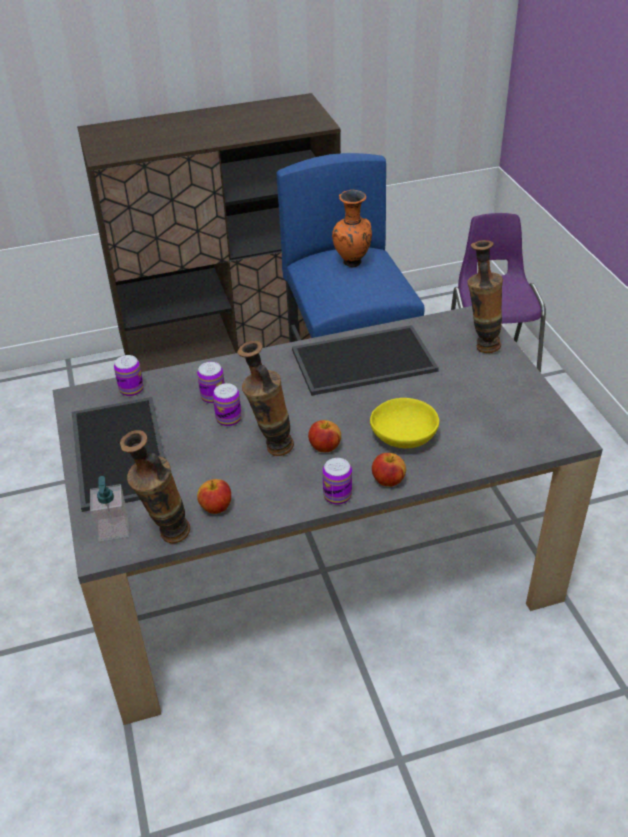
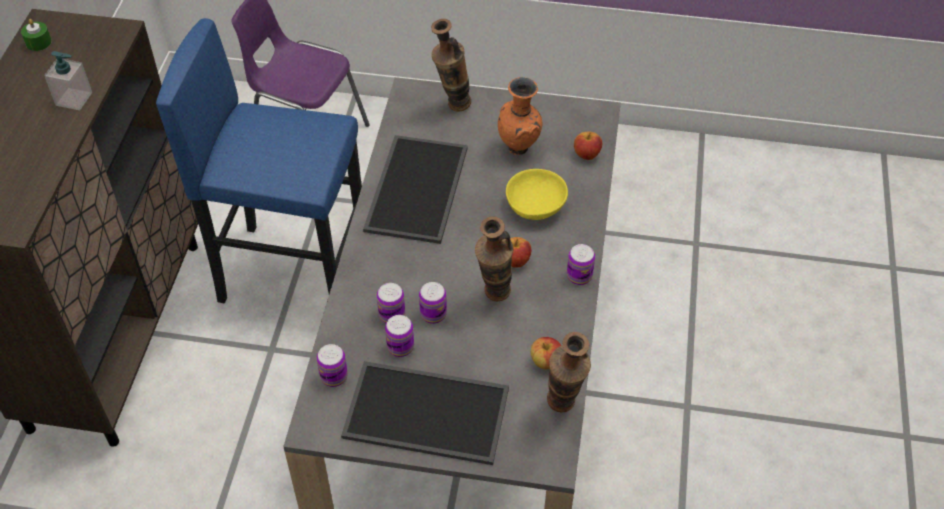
camera: 65 degrees left, 10 degrees up
(113, 528) = (529, 445): soap dispenser -> soap dispenser (74, 99)
(181, 413) = (400, 347): none -> can
(280, 105) = (38, 42): none -> green candle
(352, 264) = (260, 133): orange vase -> orange vase (519, 149)
(388, 480) = (581, 237): apple -> apple (586, 155)

